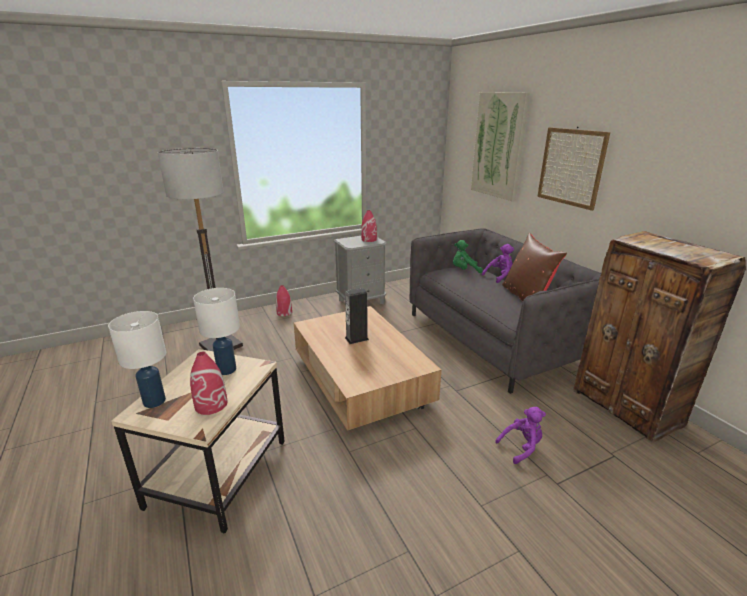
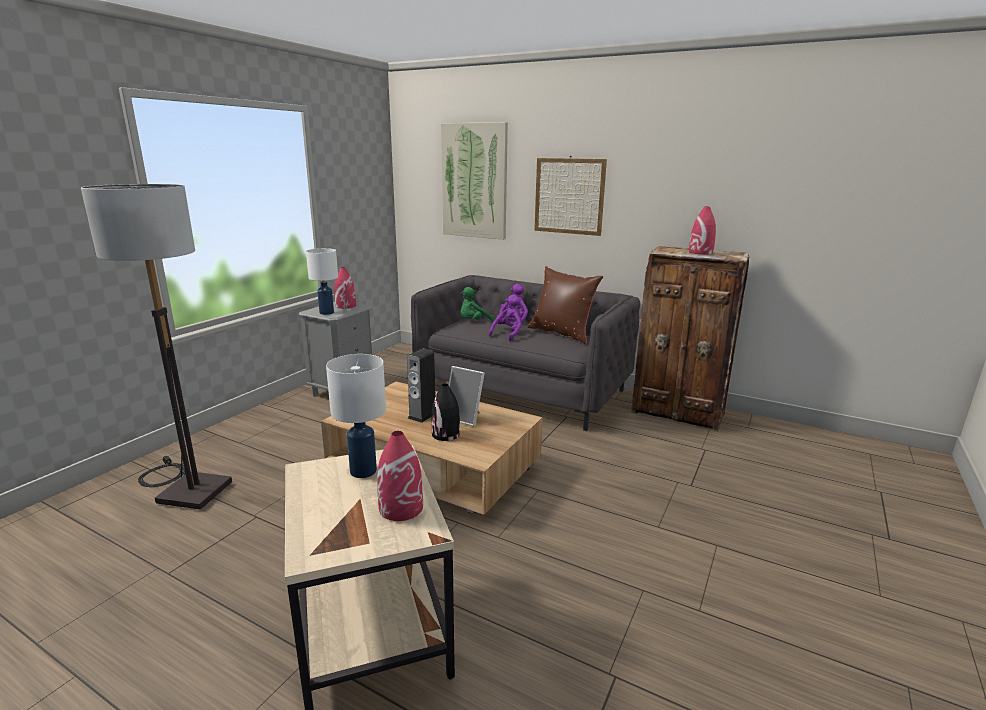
camera: 35 degrees left, 5 degrees down
(154, 401) = (317, 534): white table lamp -> white table lamp (327, 313)
(284, 313) = (249, 428): red vase -> red vase (700, 252)
(354, 359) = (445, 434): none -> black vase
(382, 350) = (465, 418): none -> picture frame
(521, 447) = (639, 469): purple plush toy -> purple plush toy (508, 334)

